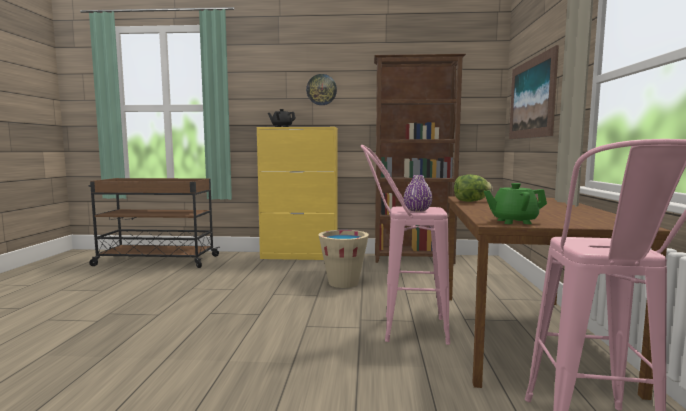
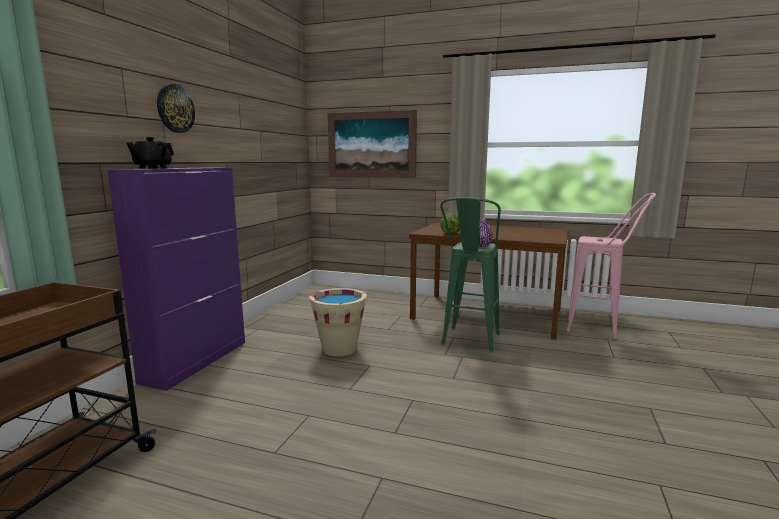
camera: 75 degrees left, 5 degrees up
(300, 256) = (196, 361): yellow cabinet -> purple cabinet
(402, 329) = (469, 343): pink stool -> green stool
(414, 259) = (290, 310): brown bookcase -> none
(513, 221) = (548, 238): green teapot -> none

